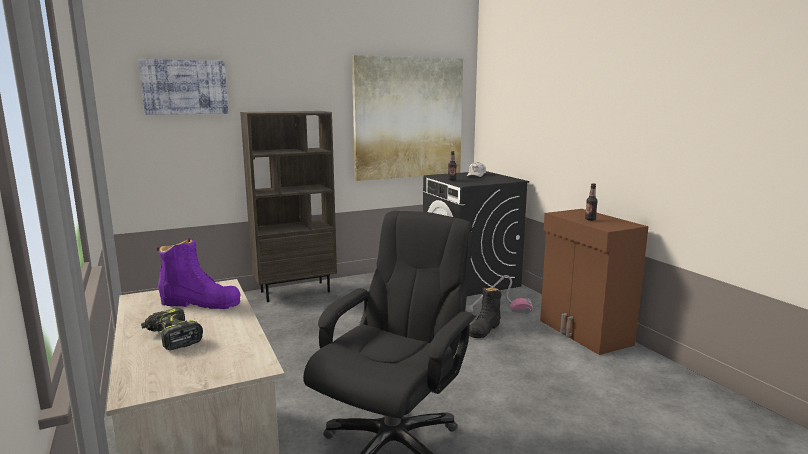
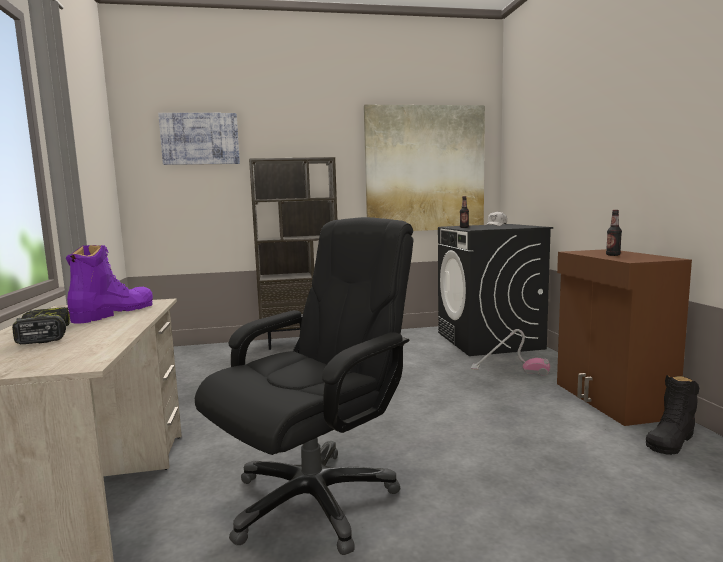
camera: 15 degrees right, 5 degrees down
(201, 303) = (113, 313): purple boot -> purple boot turned 90 degrees counterclockwise
(484, 329) = (484, 387): black boot -> black boot (671, 439)

